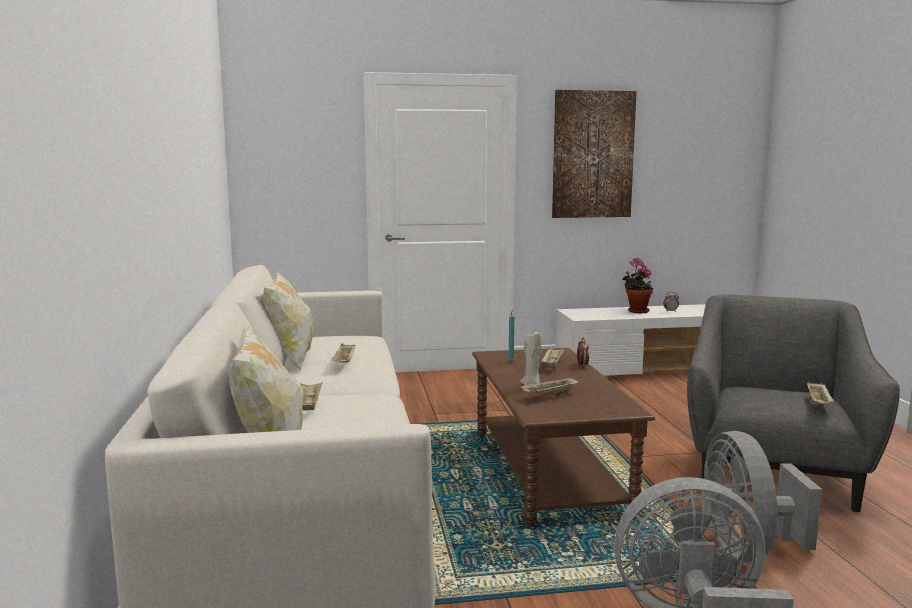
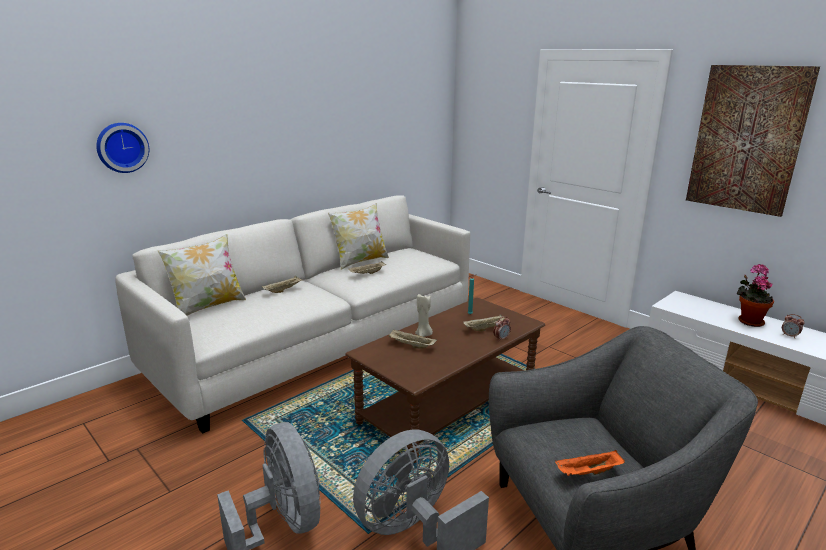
camera: 55 degrees right, 10 degrees up
(78, 167) = (122, 147): none -> wall clock
(818, 403) = (588, 473): beige tray -> orange tray

